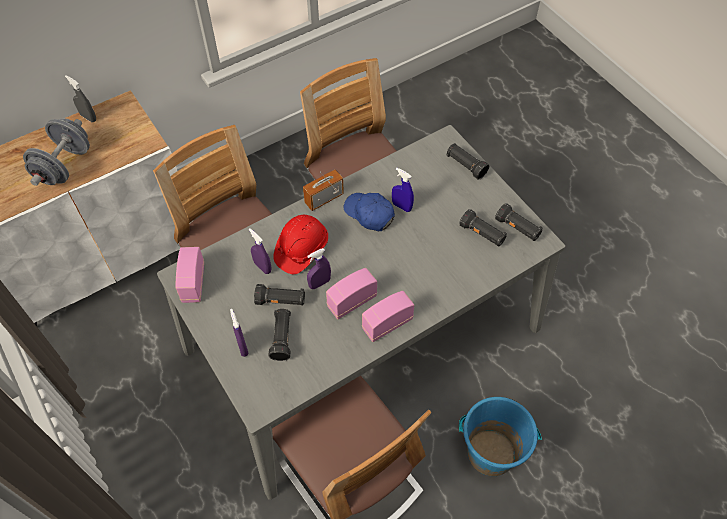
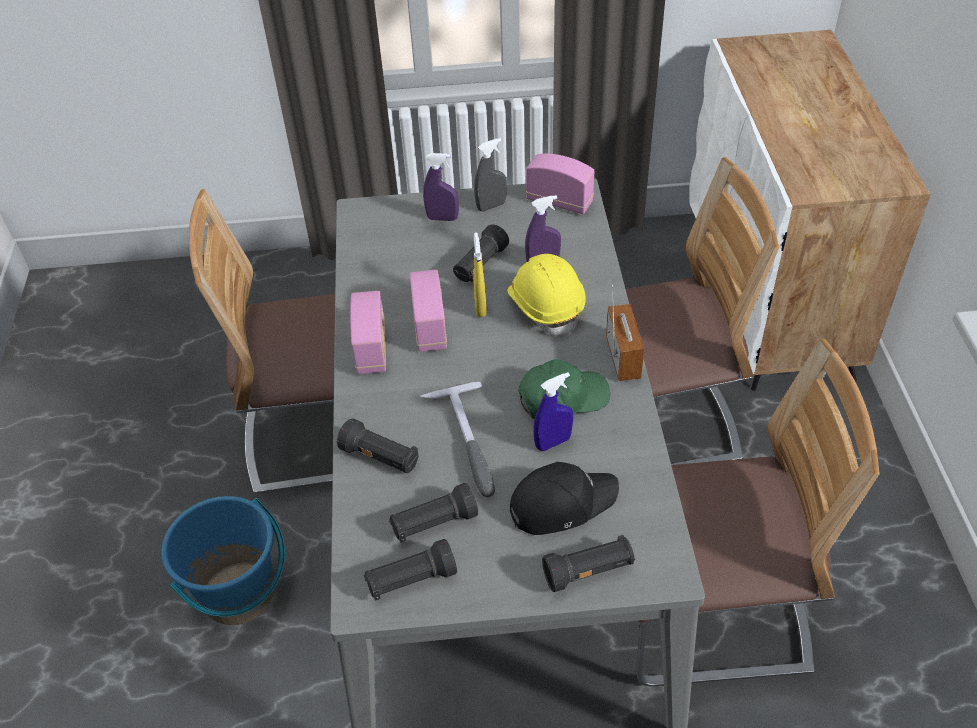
camera: 120 degrees right, 10 degrees down
(64, 166) = (796, 117): grey dumbbell -> none
(88, 117) = (883, 148): grey spray bottle -> grey spray bottle (491, 206)
(282, 338) = (428, 251): black flashlight -> black flashlight (381, 458)
(301, 250) = (546, 306): red hard hat -> yellow hard hat
(319, 283) = (480, 307): purple spray bottle -> yellow spray bottle
(369, 214) = (562, 398): blue cap -> green cap
(426, 242) = (468, 444): none -> hammer
(436, 189) = (561, 503): none -> black cap

